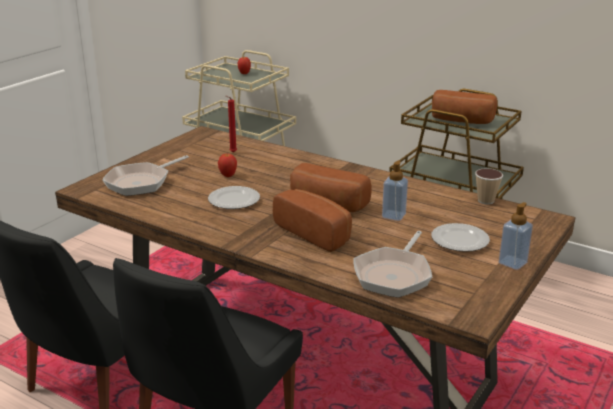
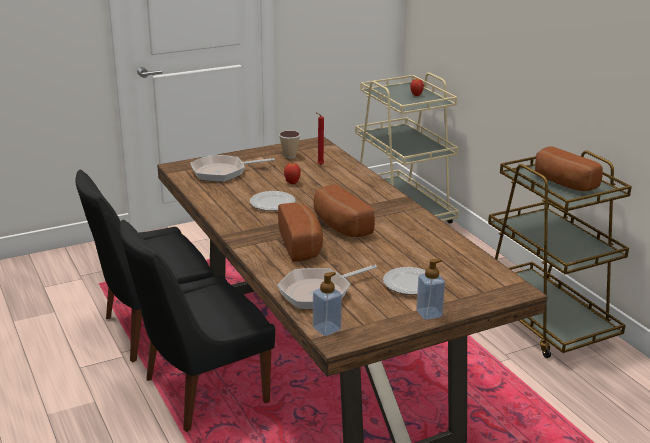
camera: 30 degrees right, 0 degrees up
(393, 215) = (382, 249): soap dispenser -> soap dispenser (326, 329)
(485, 201) = (482, 259): cup -> cup (289, 156)

